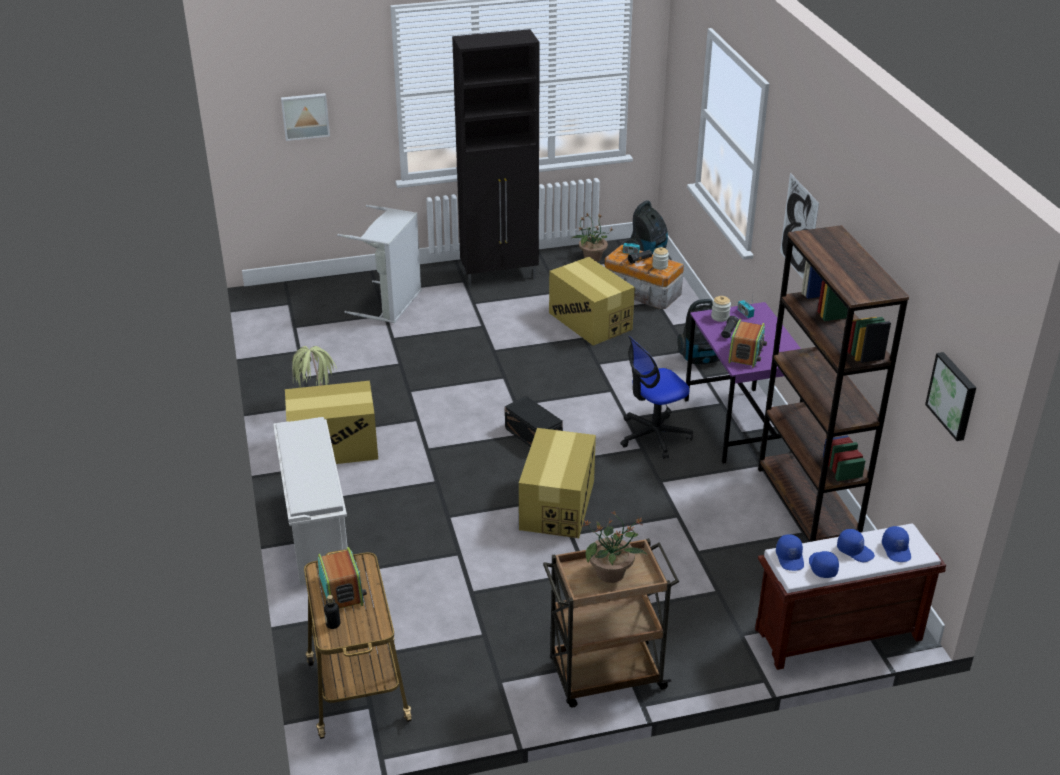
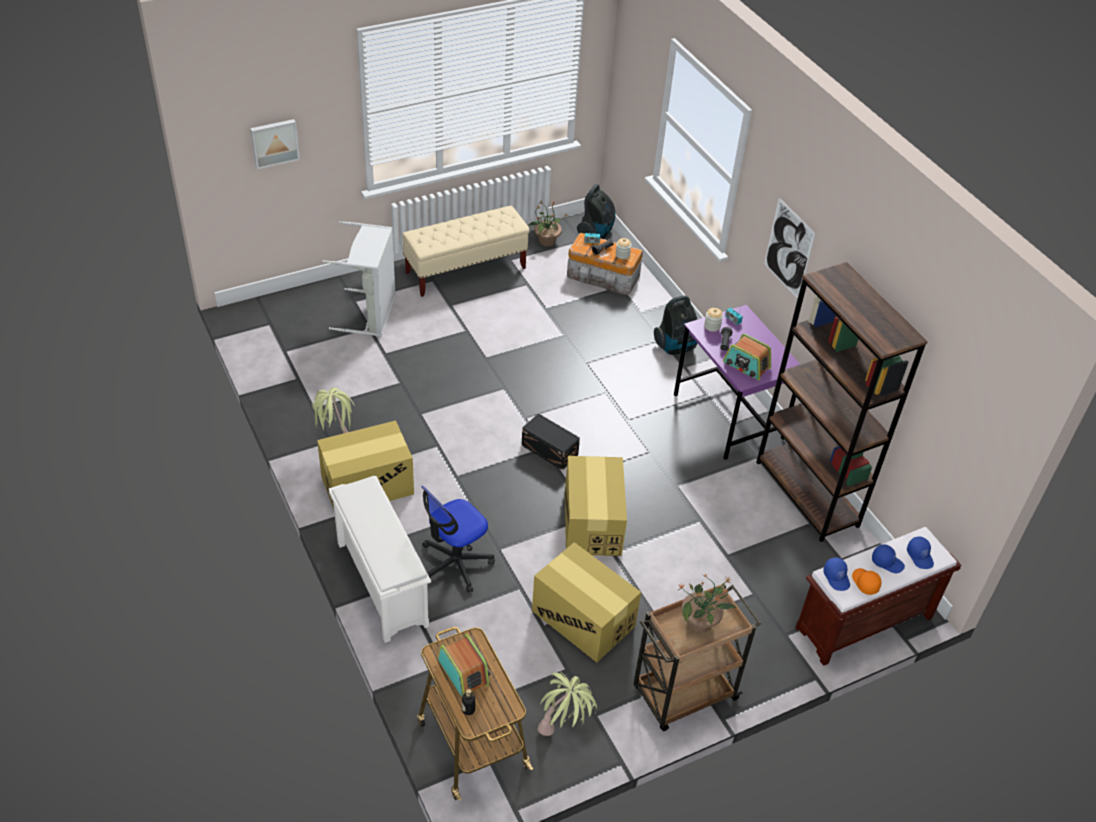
camera: 15 degrees left, 10 degrees up
(461, 690) = (564, 730): none -> potted plant
(500, 276) = (466, 270): black cabinet -> beige bench
(590, 321) = (565, 315): cardboard box -> cardboard box (583, 619)
(653, 436) = (657, 437): office chair -> office chair (455, 563)
(746, 353) = (746, 365): radio -> radio turned 120 degrees clockwise
(822, 567) = (864, 583): blue cap -> orange cap
(953, 395) = (973, 431): picture -> none

